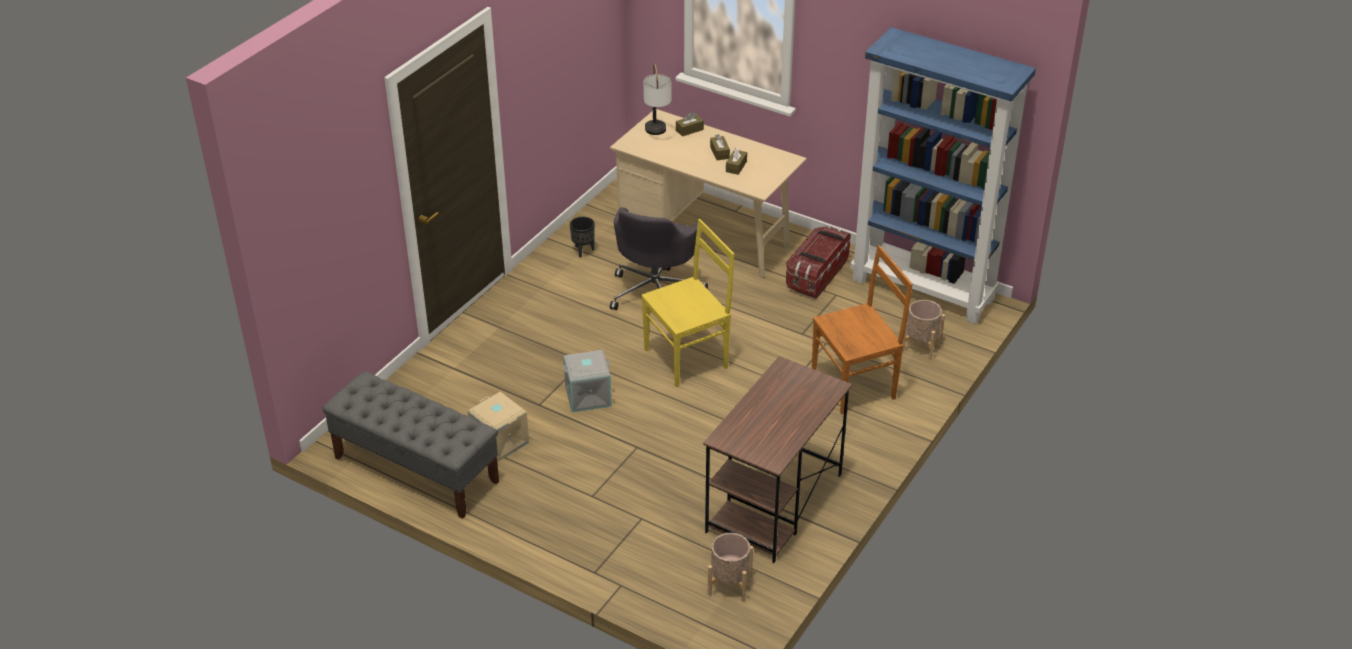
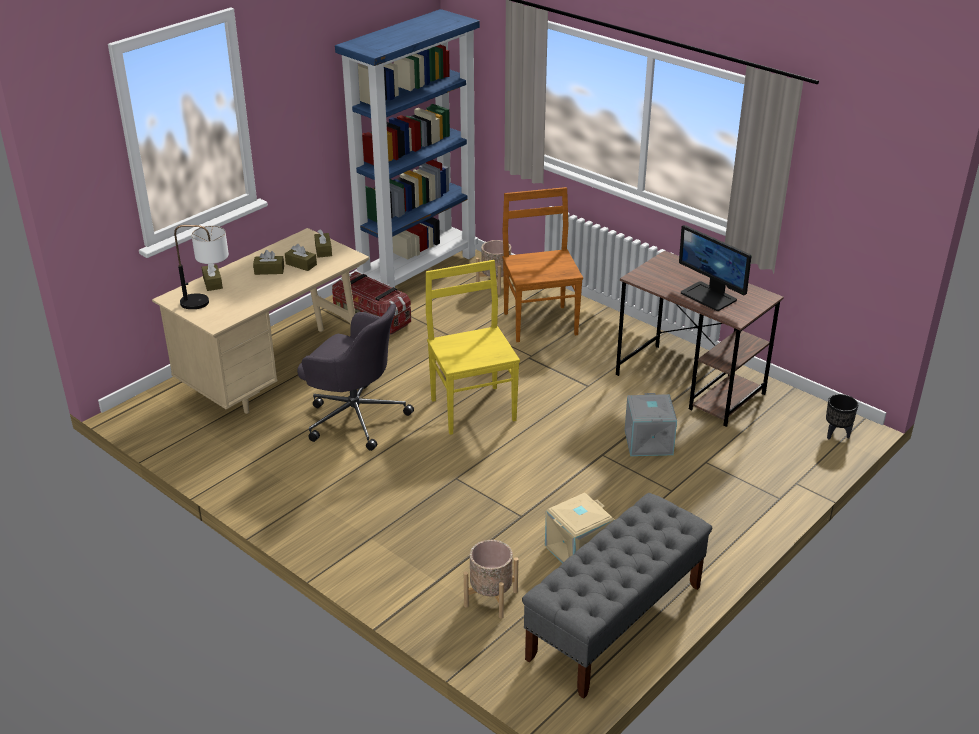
camera: 80 degrees left, 5 degrees down
(583, 251) = (253, 461): black planter -> black planter (837, 434)
(588, 395) = (514, 479): grey storage box -> grey storage box (647, 442)
(730, 584) = (791, 420): beige planter -> beige planter (490, 598)
(761, 419) = (709, 296): none -> monitor
(766, 173) = (323, 250): none -> brown tissue box

